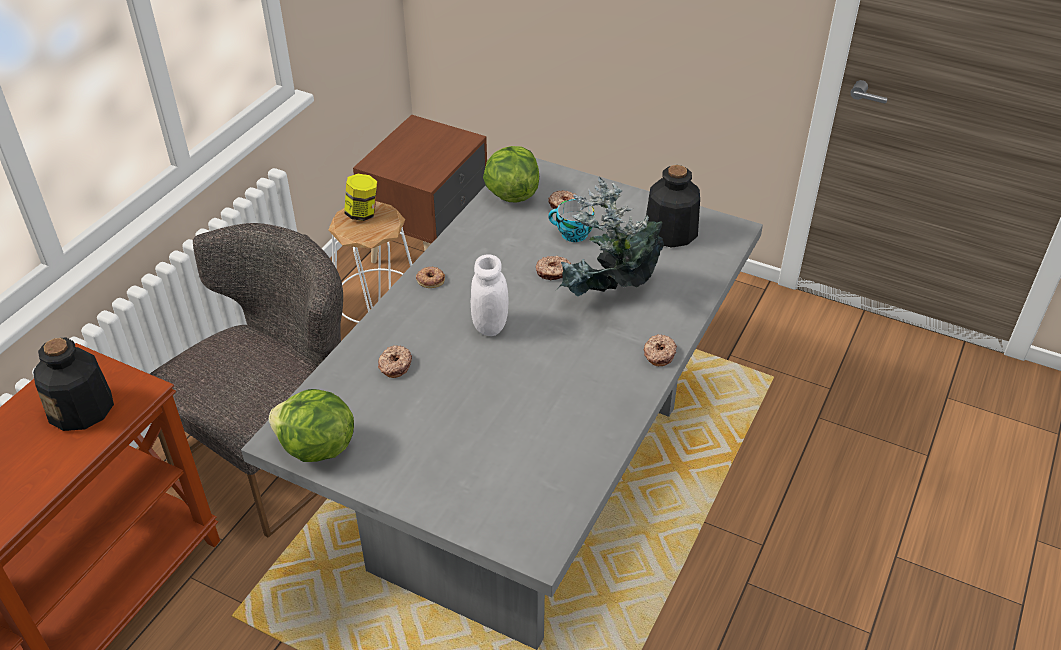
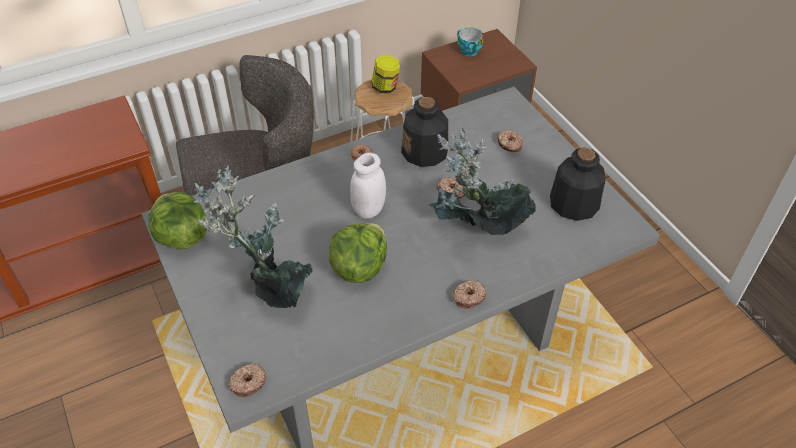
camera: 35 degrees right, 5 degrees up
(82, 409) = (89, 139): bottle -> bottle (425, 152)
(394, 365) = (280, 206): donut -> donut (248, 383)
(465, 446) = (269, 289): none -> potted plant
(511, 194) = (478, 117): lettuce -> lettuce (359, 267)
(572, 234) = (494, 169): cup -> cup (467, 51)

